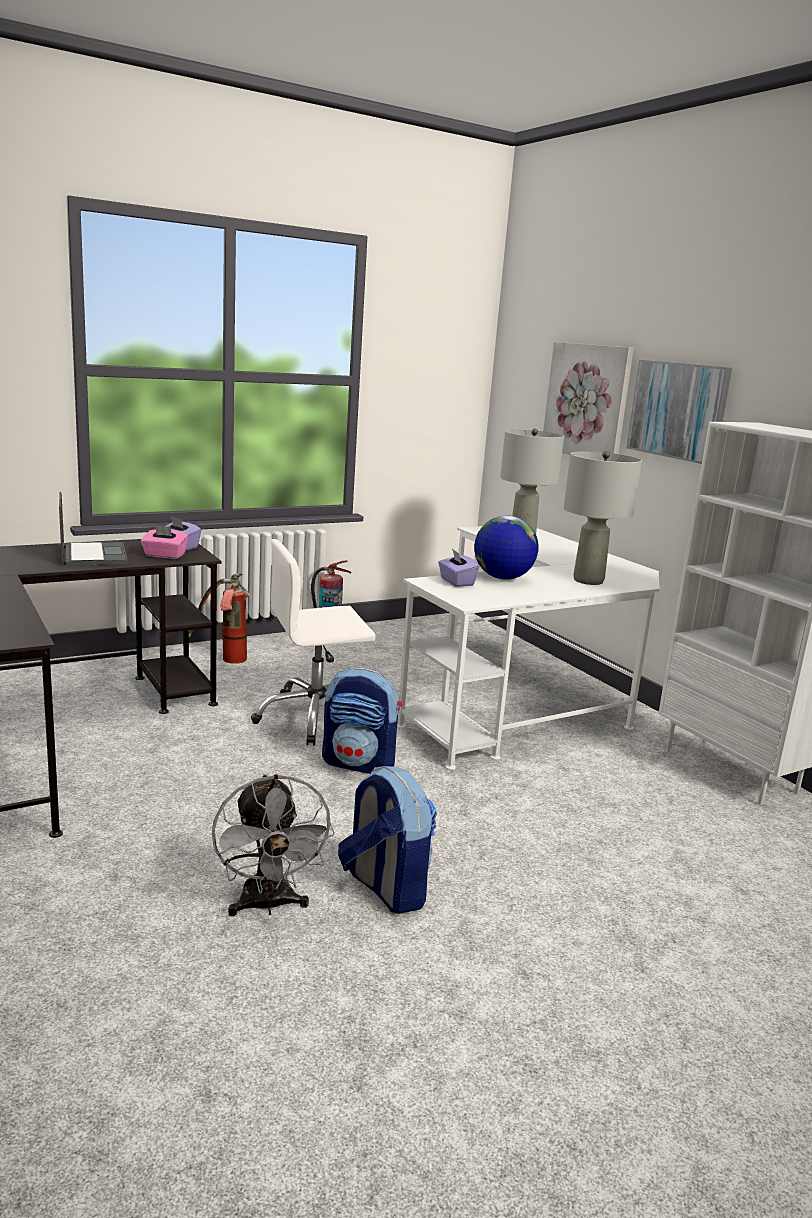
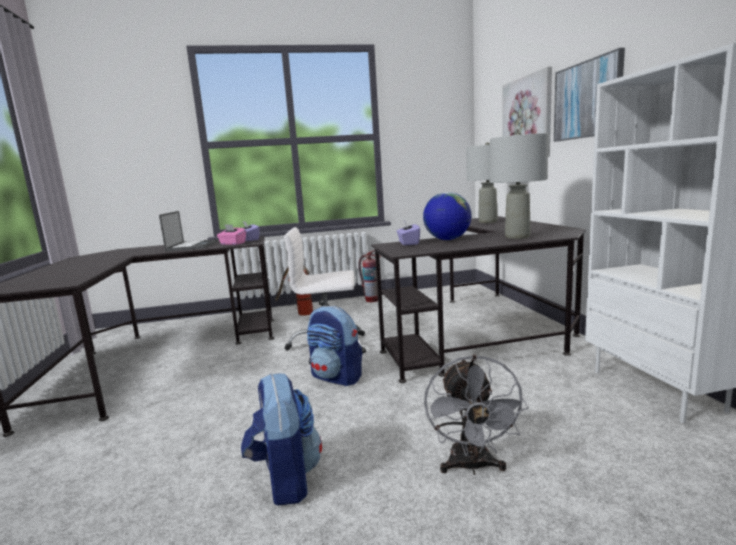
camera: 20 degrees right, 5 degrees down
(268, 906) = (185, 486): grey fan -> grey fan (472, 467)
(526, 697) = (489, 332): white desk -> black desk

